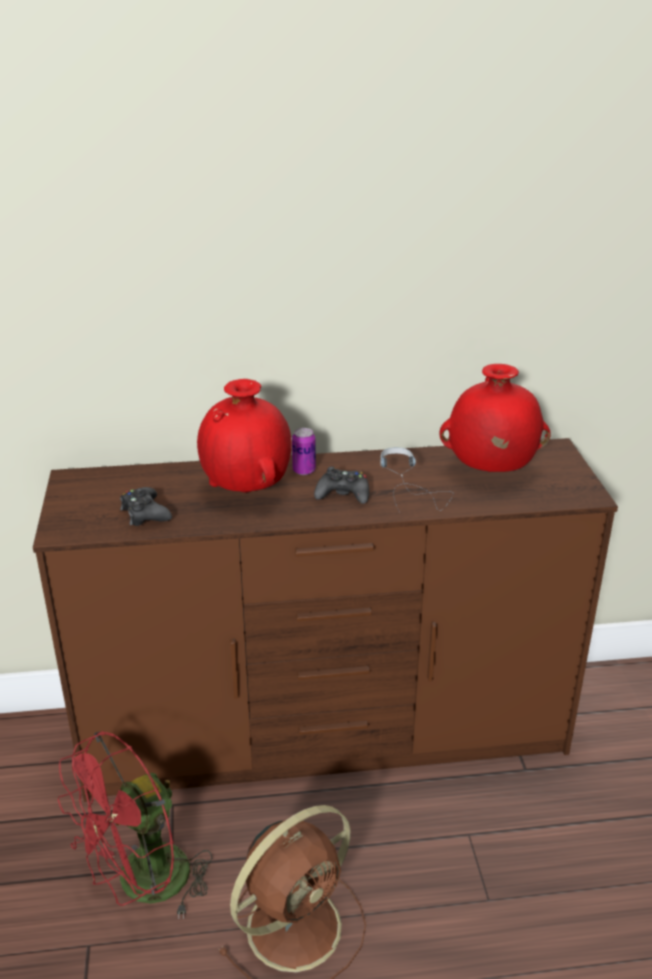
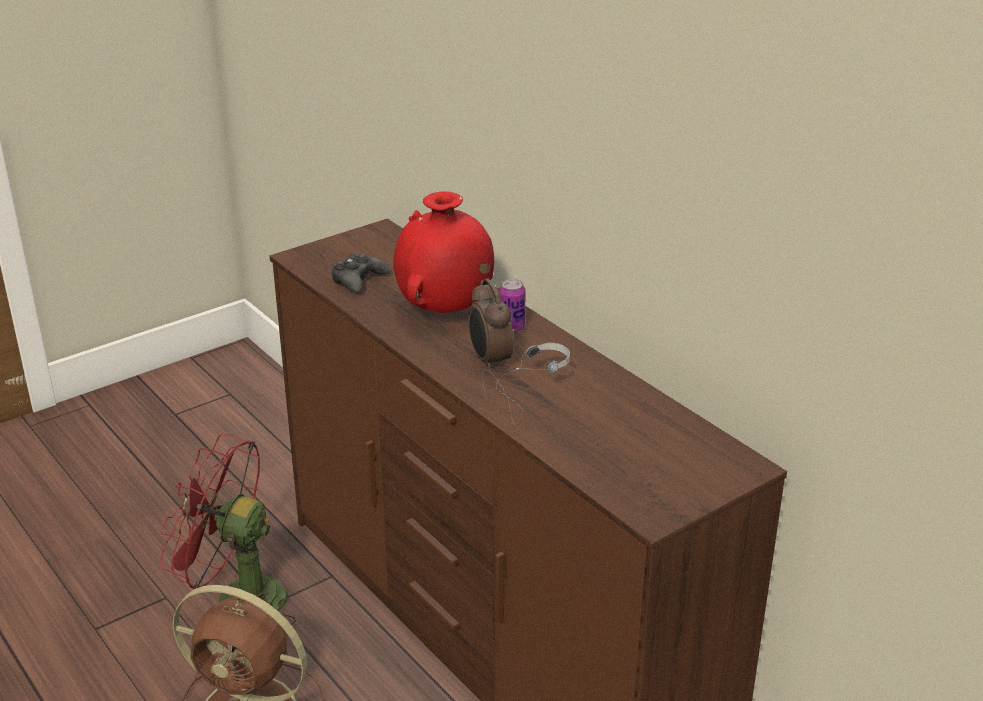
camera: 60 degrees right, 0 degrees up
(343, 494) = (489, 361): black game controller -> alarm clock
(489, 471) = (634, 434): red vase -> none

